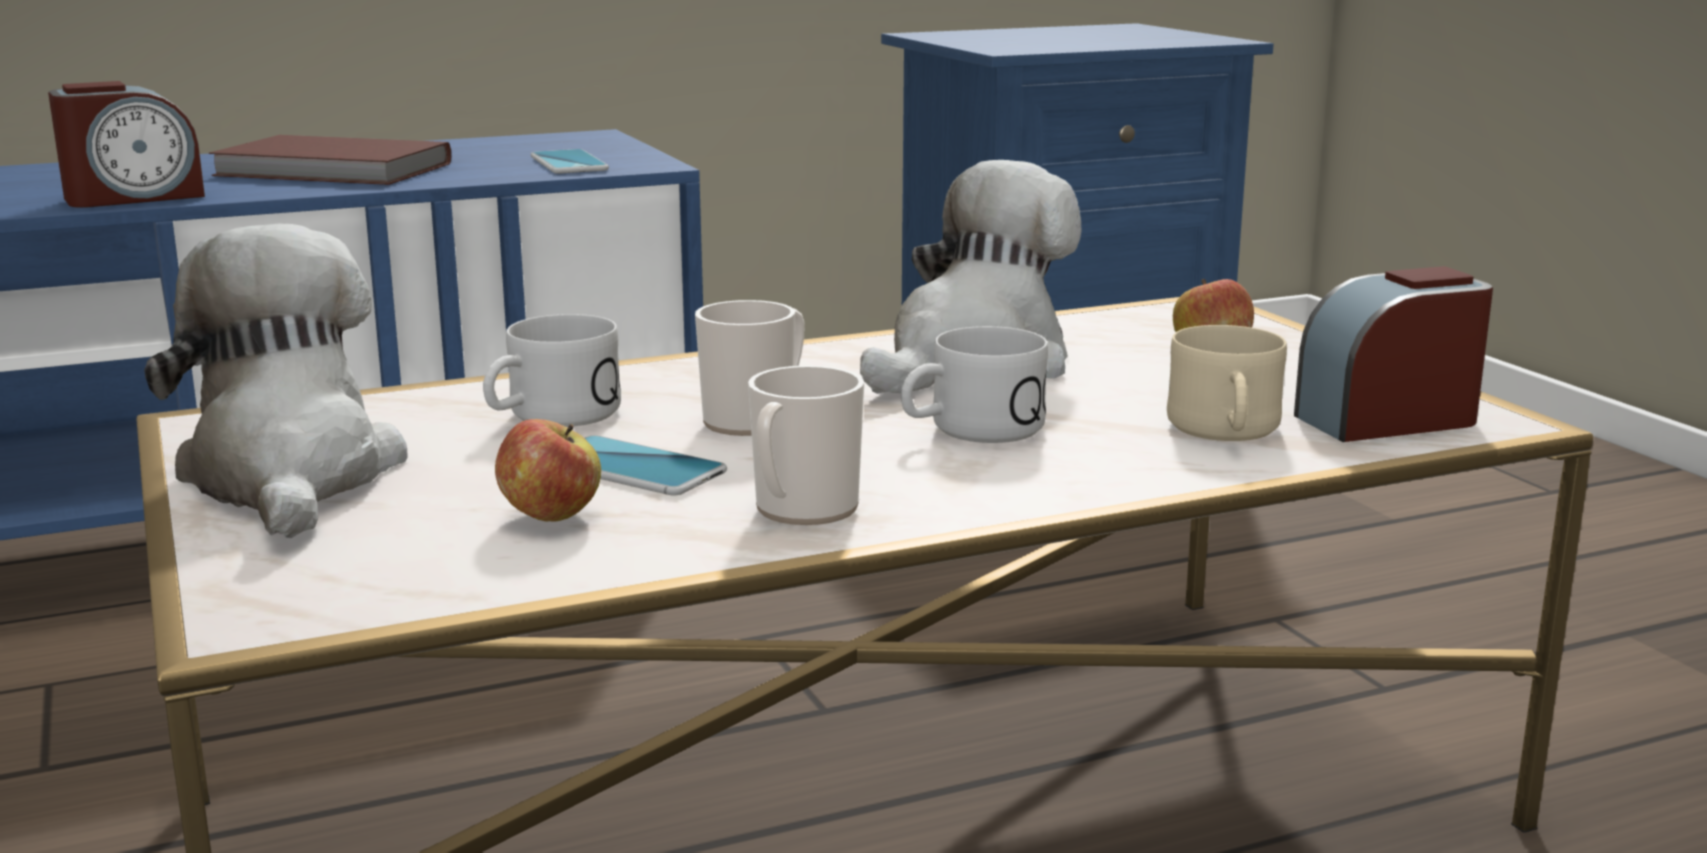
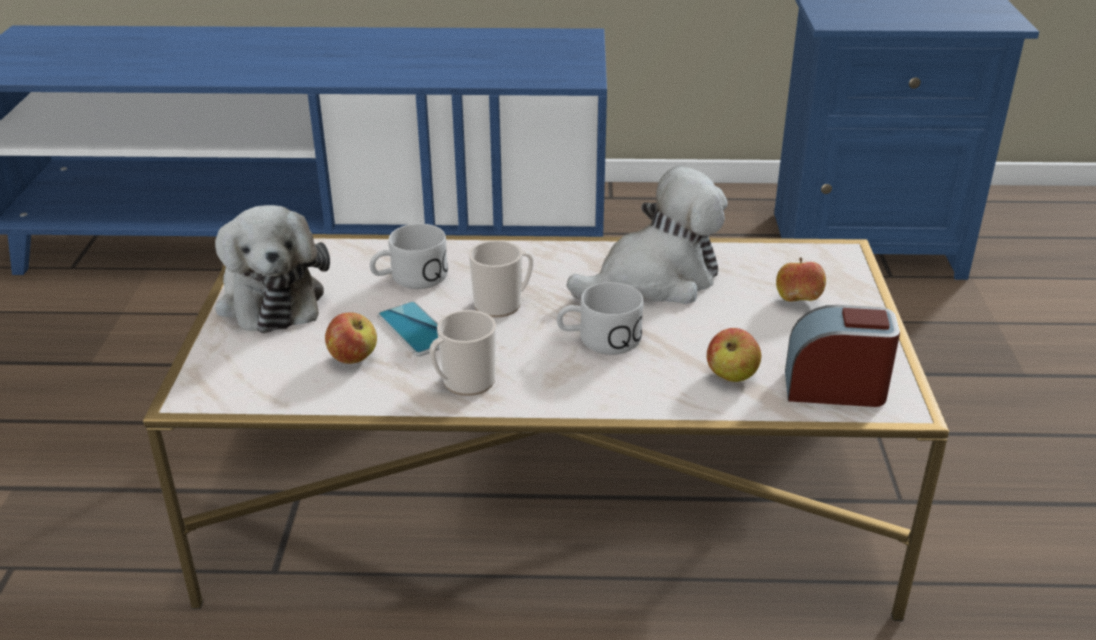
camera: 25 degrees right, 15 degrees up
(134, 197) = (304, 74): alarm clock -> none
(290, 476) = (270, 298): plush toy -> plush toy turned 150 degrees clockwise
(333, 170) = (416, 59): brown book -> none
(568, 164) = (541, 70): phone -> none
(1225, 433) = (731, 376): beige mug -> apple

